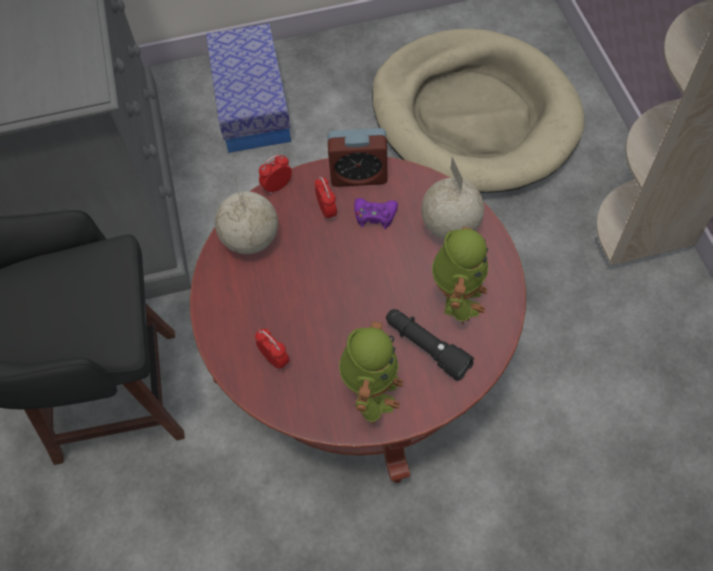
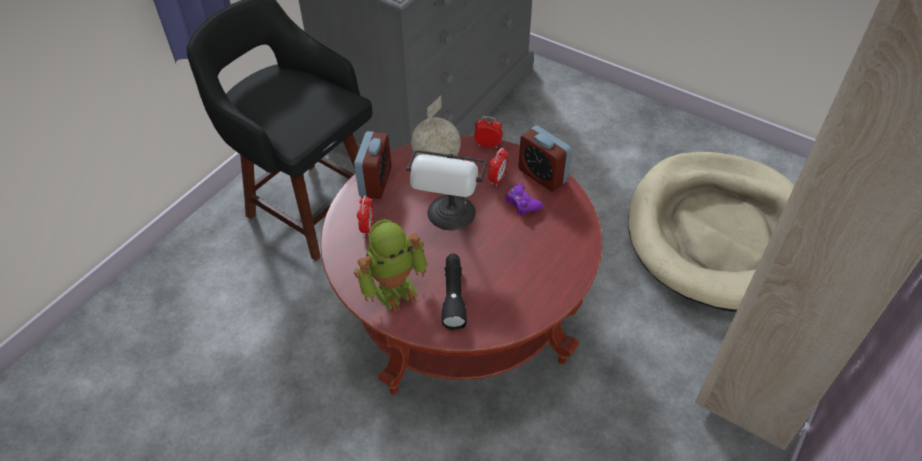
camera: 45 degrees right, 10 degrees down
(223, 310) = (375, 182): none -> alarm clock
(252, 104) = (576, 119): storage box -> none
(336, 284) = (450, 220): none -> table lamp
(450, 227) = (558, 247): globe -> none
(457, 296) = (510, 286): toy robot -> none

